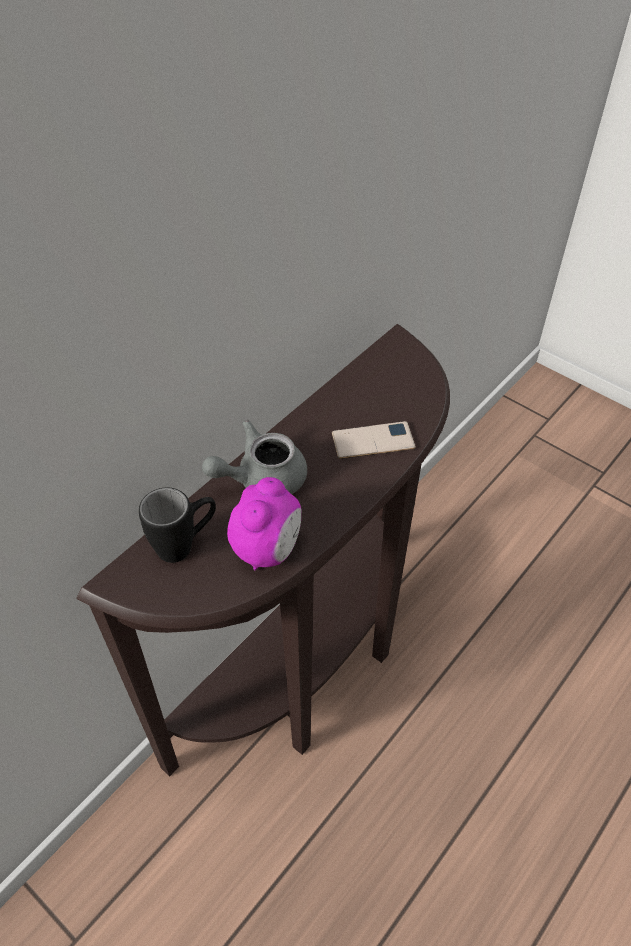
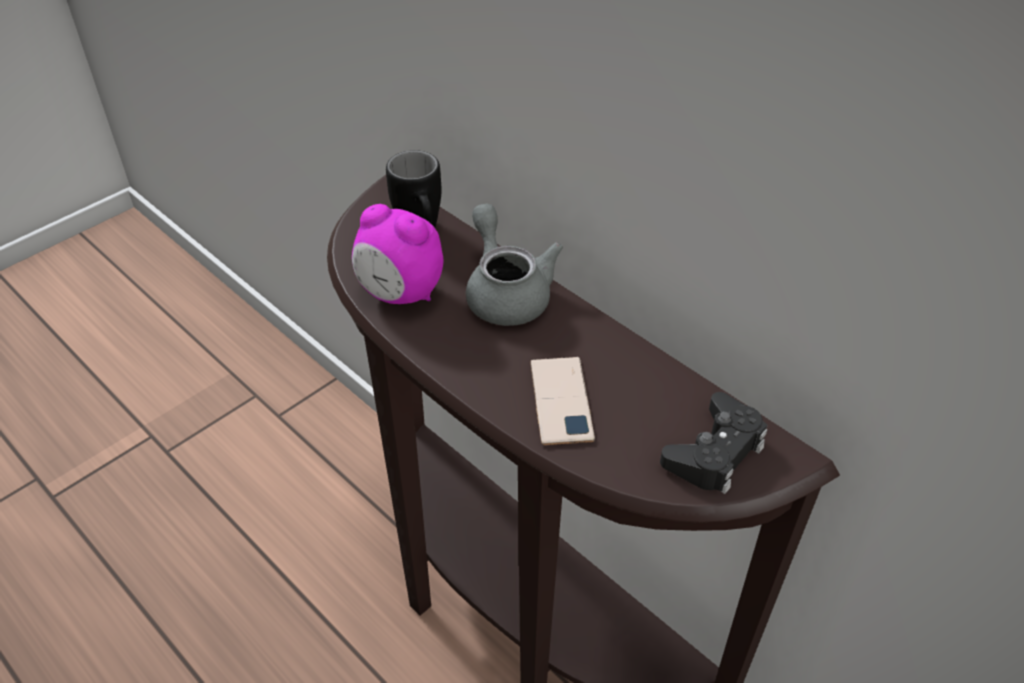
camera: 95 degrees right, 5 degrees down
(402, 369) = (715, 452): none -> black game controller

